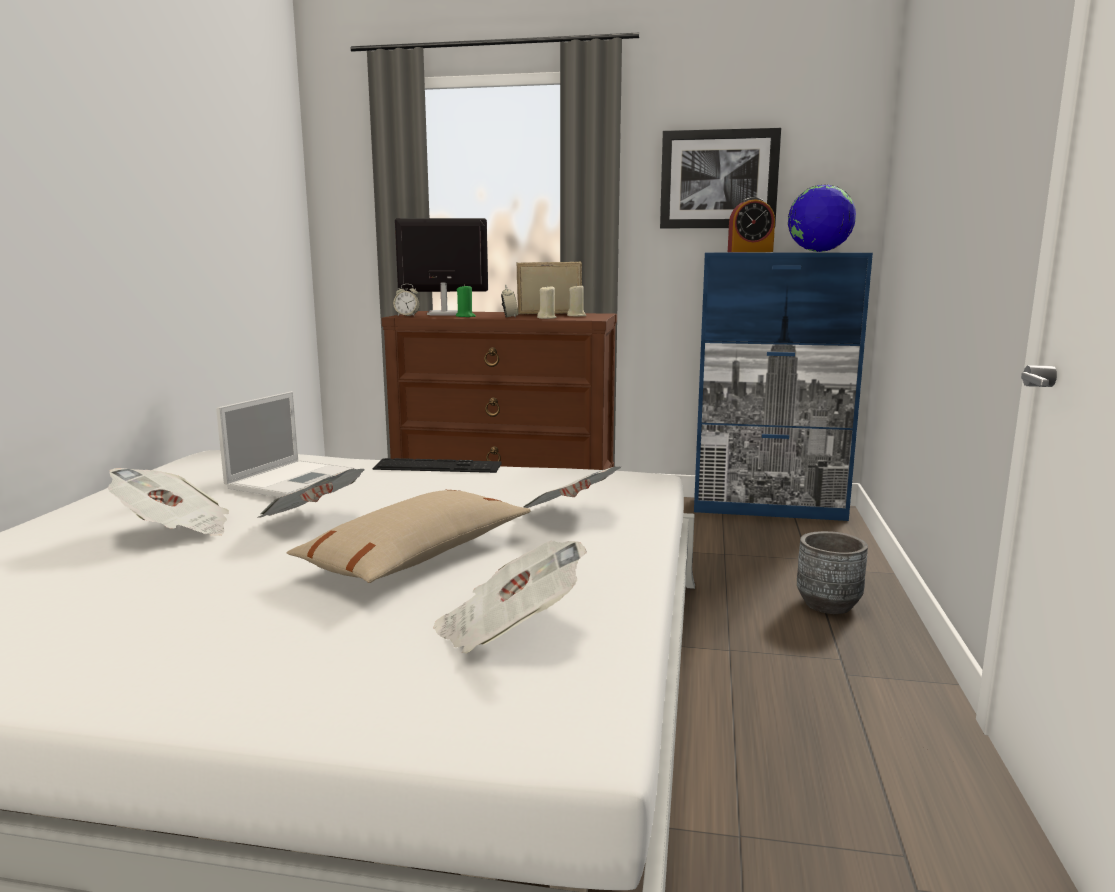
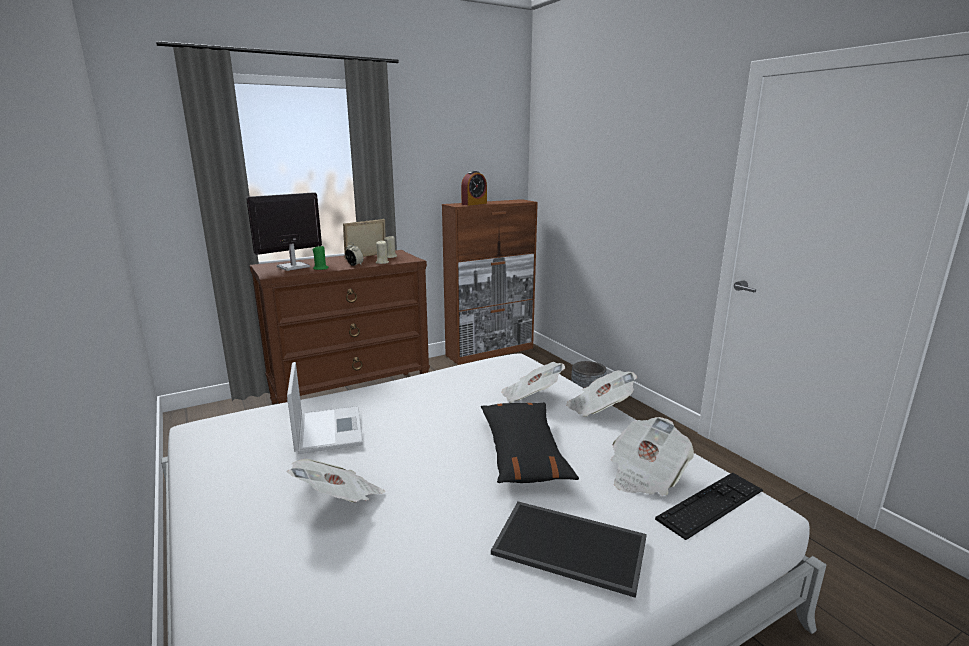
camera: 40 degrees left, 5 degrees up
(248, 644) = (572, 545): none -> tray
(313, 520) = (413, 454): newspaper -> newspaper (599, 408)
(407, 316) = (274, 274): alarm clock -> none
(417, 556) = (523, 453): beige pillow -> black pillow
(437, 466) = (391, 386): keyboard -> keyboard (711, 504)
(719, 179) = (445, 157): picture -> none
(769, 509) = (490, 351): blue cabinet -> brown cabinet
(818, 252) = (508, 201): globe -> none

